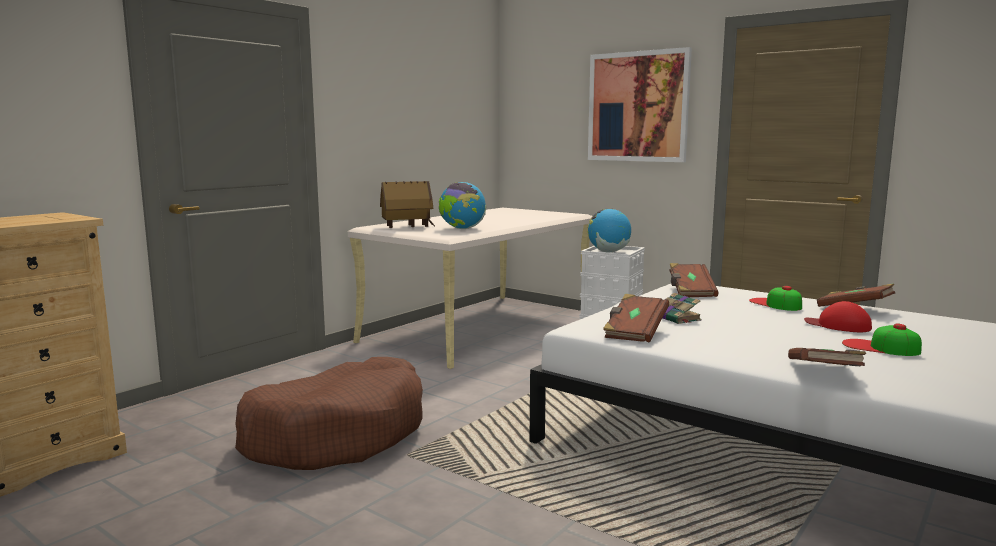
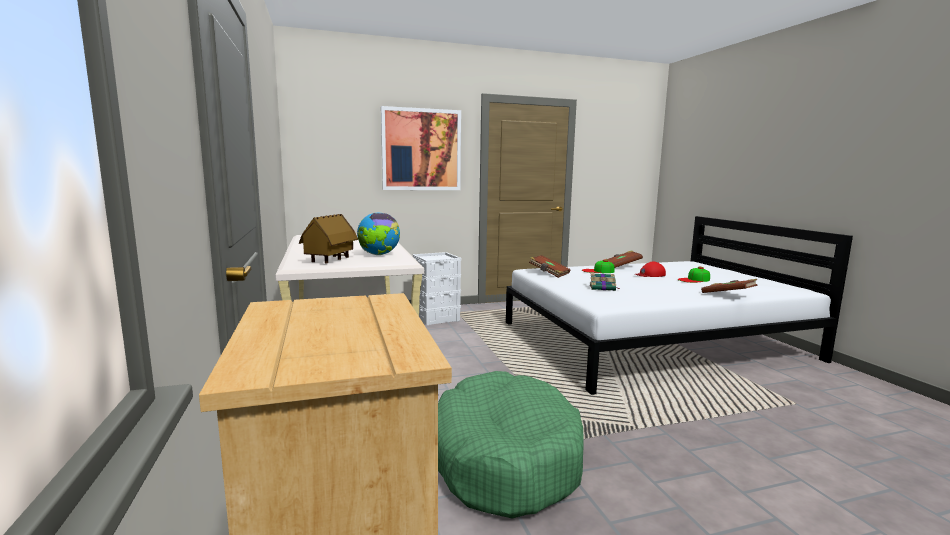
camera: 55 degrees left, 0 degrees up
(337, 434) = (503, 458): brown dog bed -> green dog bed
(608, 252) = (435, 259): globe -> none
(634, 332) = (625, 300): brown book -> none

